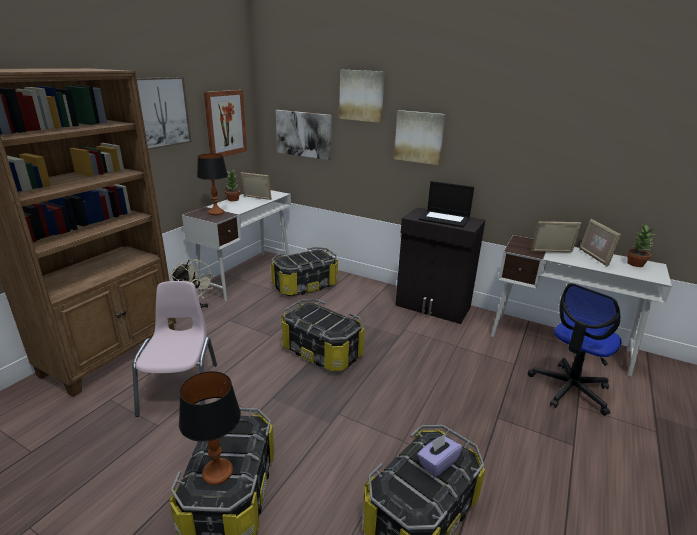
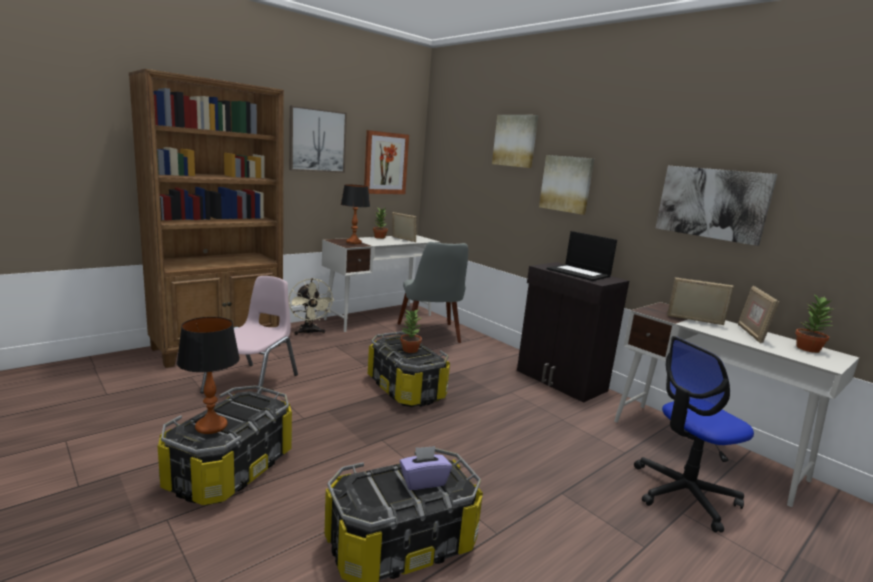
camera: 20 degrees right, 10 degrees down
(304, 134) = (460, 181): picture -> picture (712, 203)
(305, 286) = (431, 336): storage box -> grey chair
(323, 319) = (409, 350): none -> potted plant

